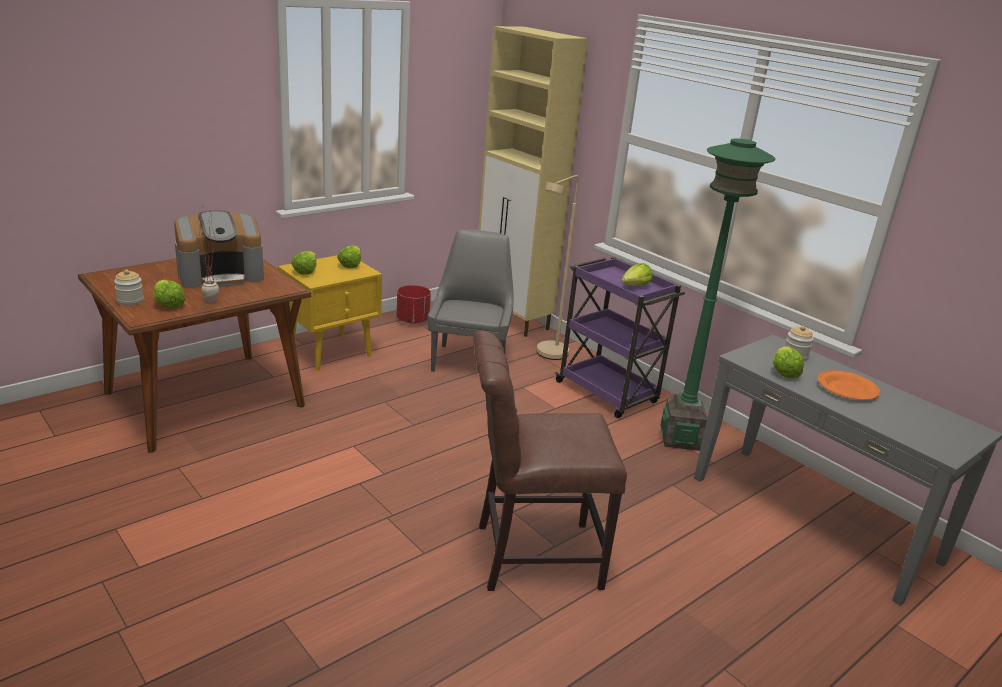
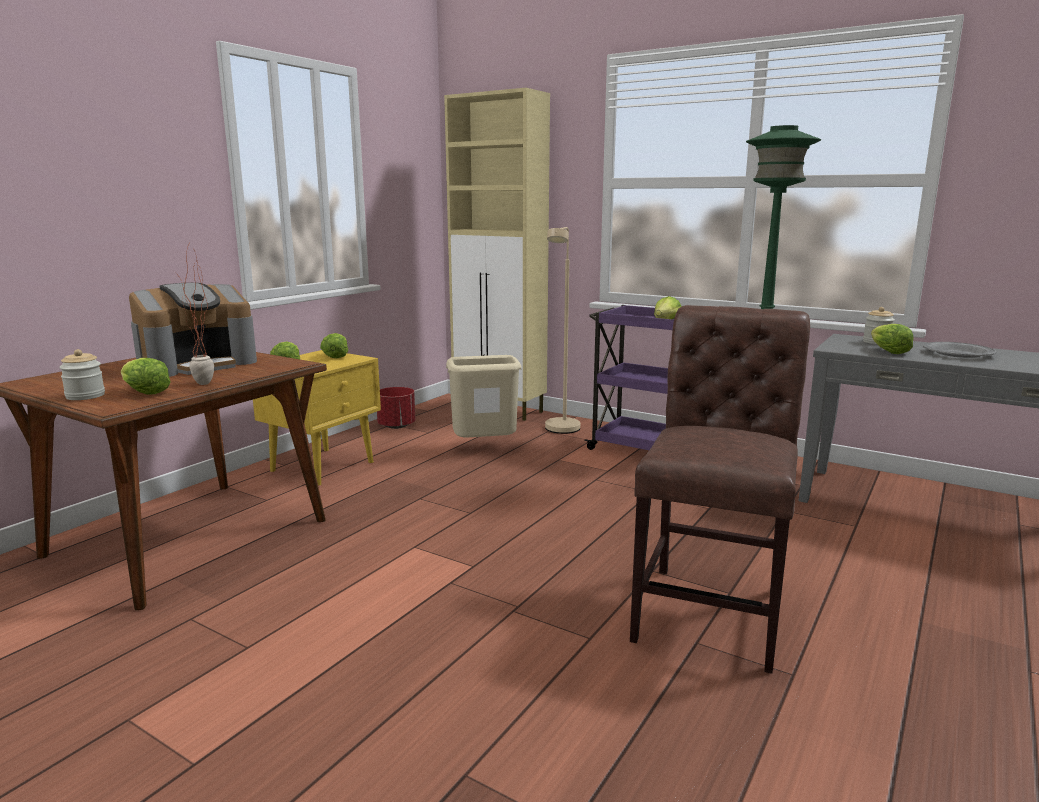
camera: 15 degrees left, 10 degrees down
(469, 361) = (485, 448): grey chair -> beige trash can
(530, 555) = (712, 609): brown chair -> brown chair turned 135 degrees clockwise
(847, 389) = (958, 354): orange plate -> grey plate

